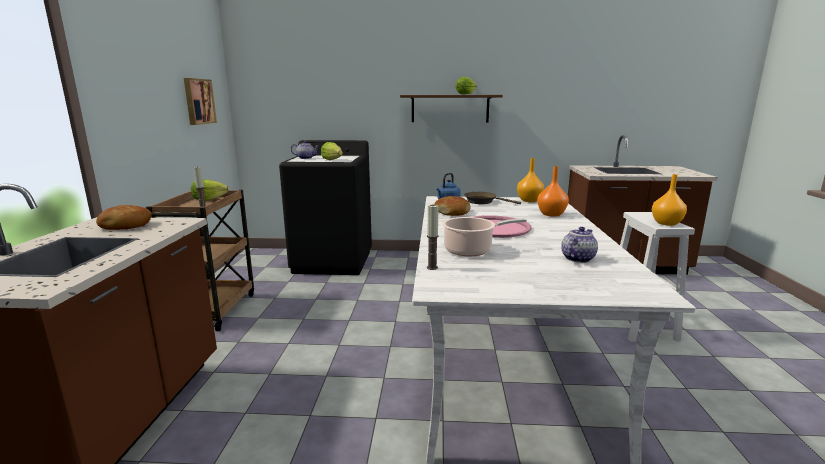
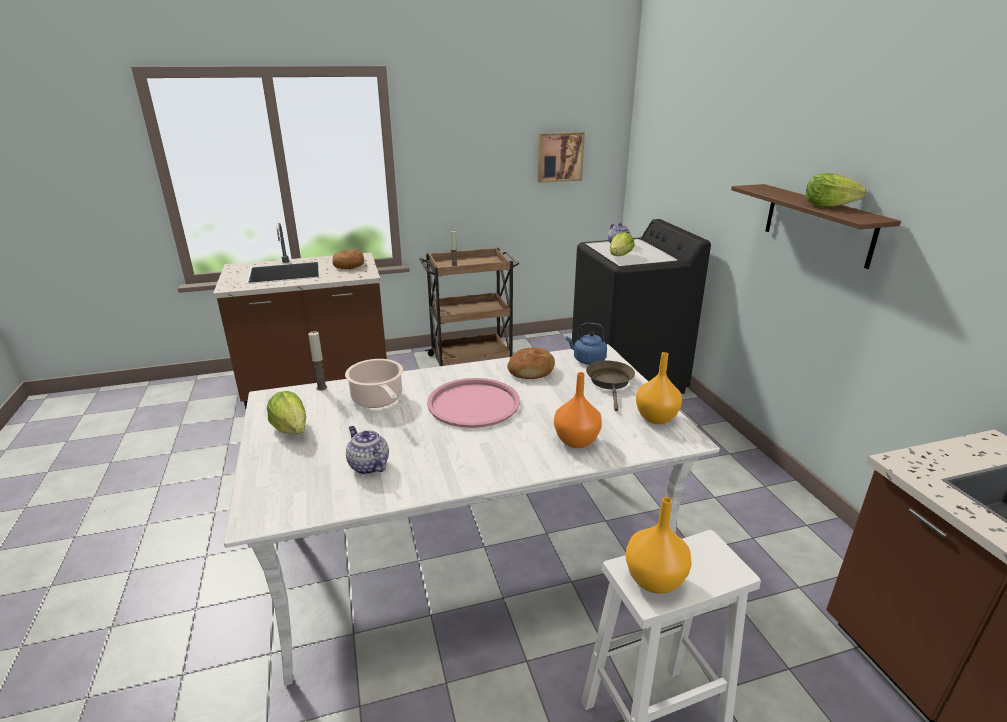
camera: 70 degrees right, 10 degrees up
(209, 200) = (487, 261): lettuce -> lettuce (291, 429)
(577, 258) = (368, 465): teapot -> teapot turned 150 degrees counterclockwise

